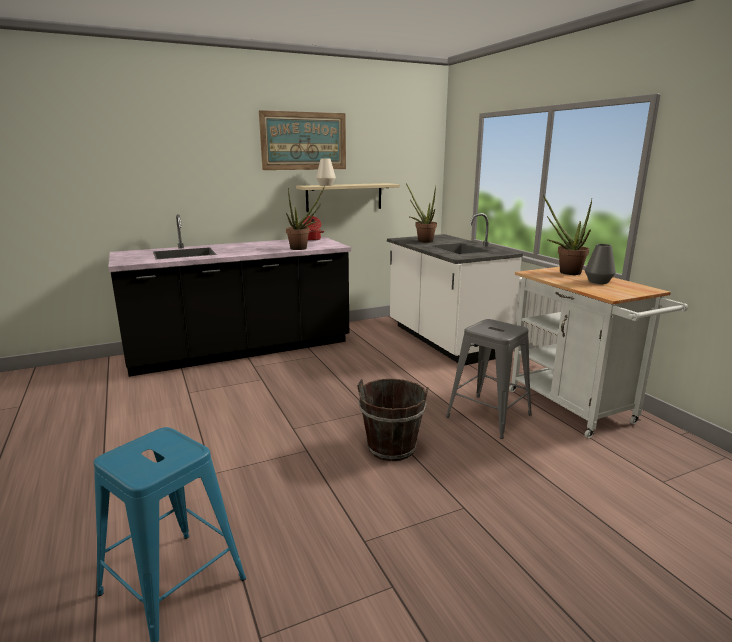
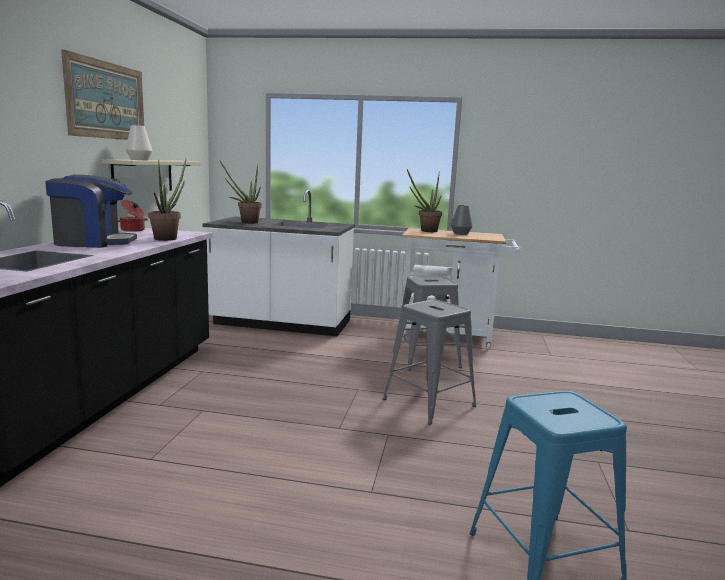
camera: 55 degrees left, 5 degrees down
(253, 246) = (93, 242): none -> coffee machine
(391, 448) = (428, 403): brown bucket -> grey stool

